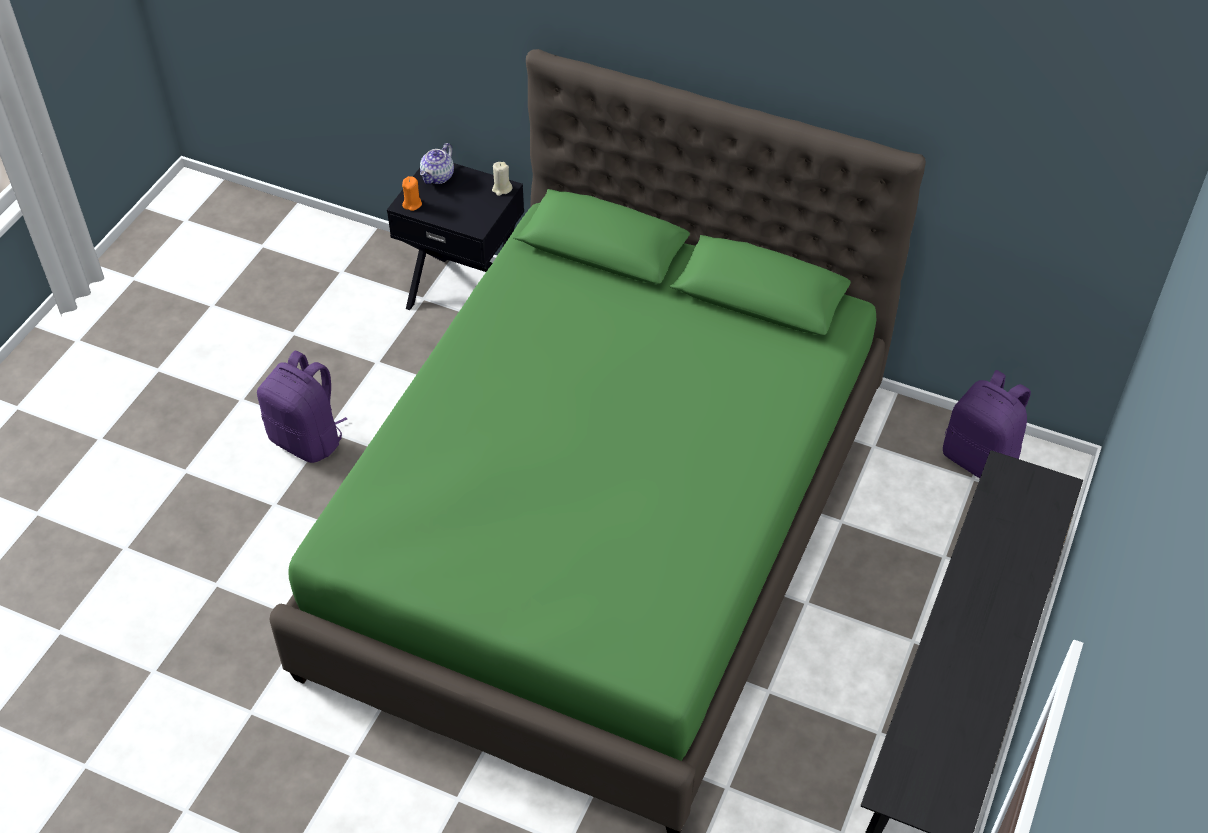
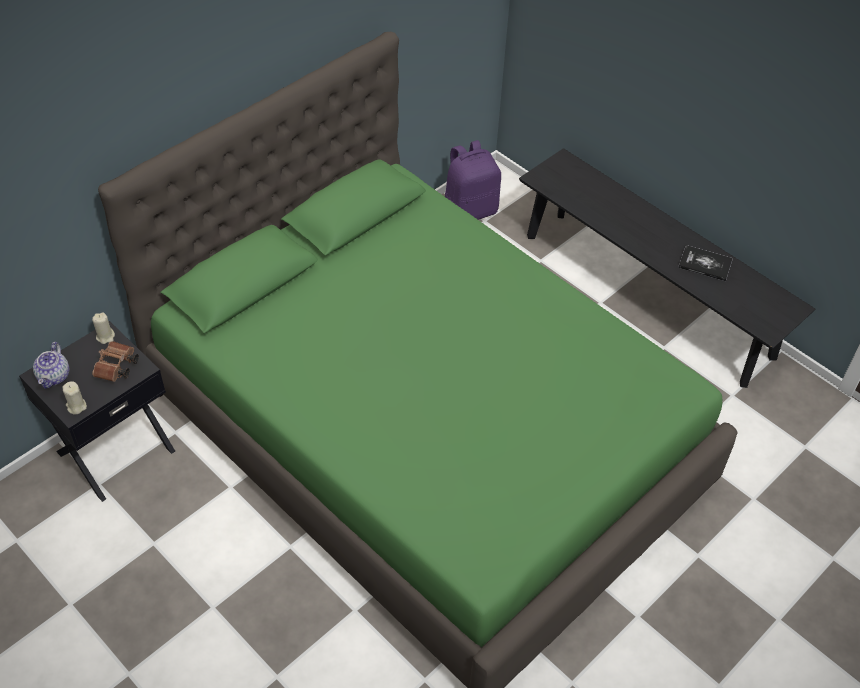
camera: 70 degrees left, 0 degrees up
(308, 439) = (214, 626): purple backpack -> none
(412, 204) = (76, 406): orange candle -> beige candle
(438, 177) = (54, 377): teapot -> teapot turned 45 degrees clockwise
(468, 211) = (116, 368): none -> brown binoculars
(968, 692) = (705, 264): none -> book

